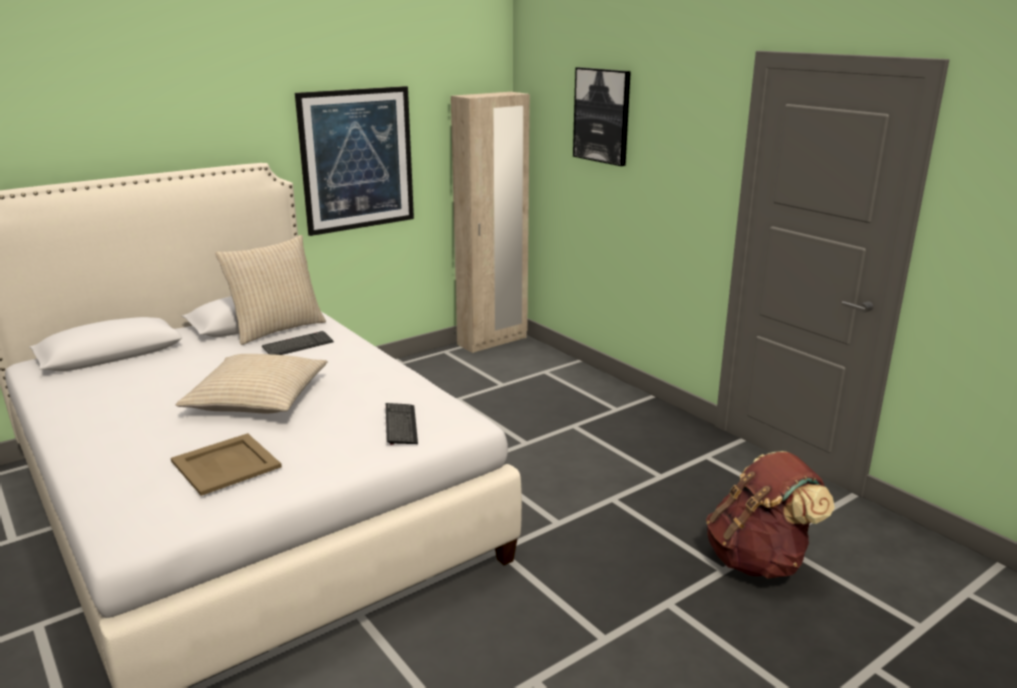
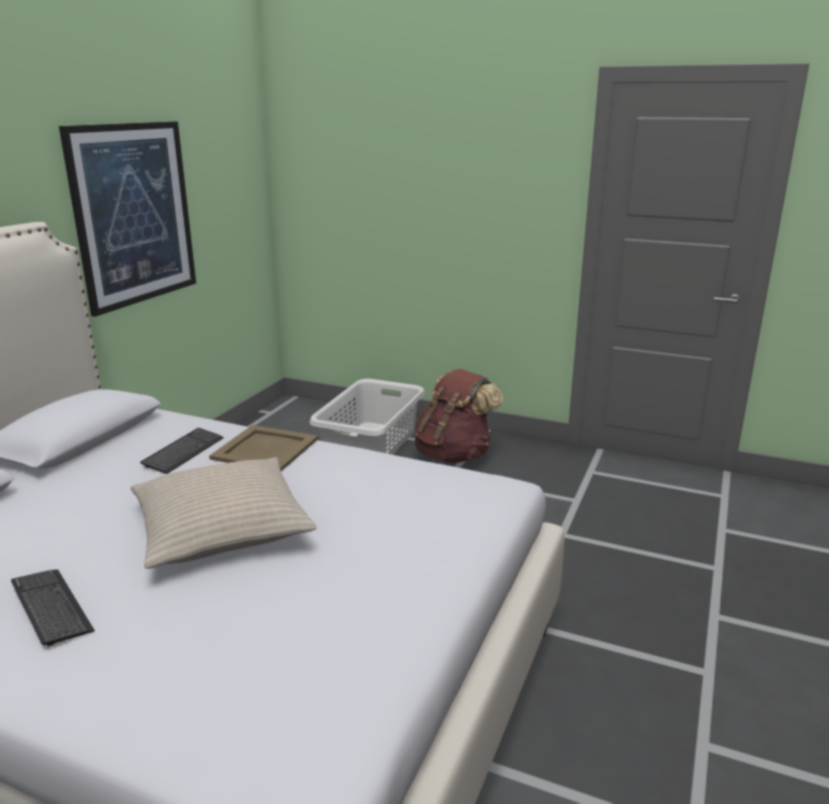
camera: 30 degrees left, 0 degrees up
(227, 464) = (309, 623): beige tray -> beige tray (266, 448)
(277, 329) = (126, 439): beige pillow -> none
(401, 425) = (442, 509): keyboard -> keyboard (51, 608)
(492, 341) = (280, 412): beige wardrobe -> none
(534, 384) = (369, 444): none -> white laundry basket
(602, 115) = (402, 147): picture -> none
(759, 560) = (731, 549): brown backpack -> brown backpack (454, 455)

